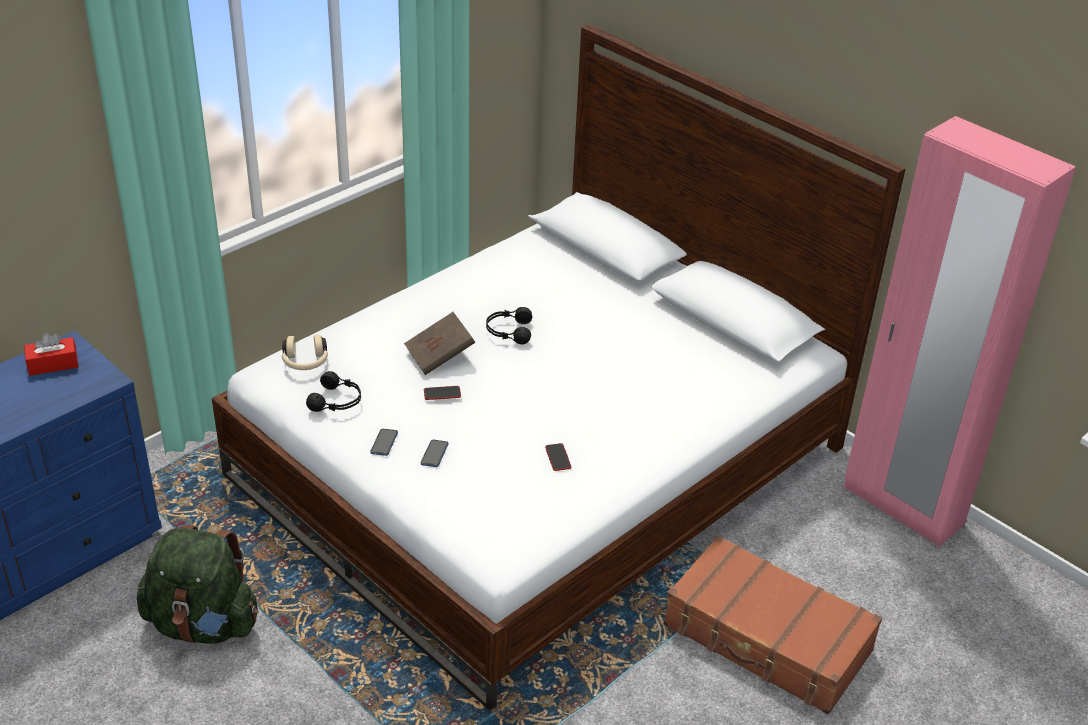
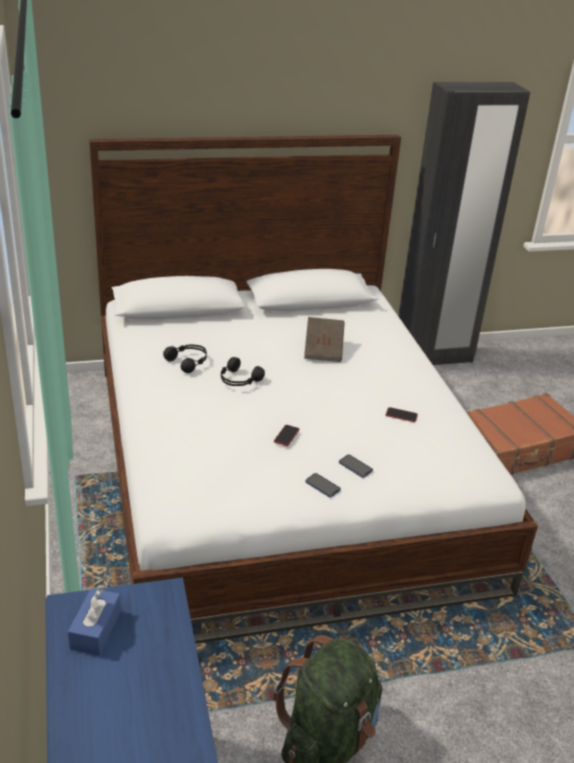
camera: 60 degrees left, 5 degrees down
(53, 364) = (96, 629): red tissue box -> blue tissue box
(305, 362) = (179, 489): beige headphones -> none
(337, 401) = (250, 490): black headphones -> black headphones (188, 362)
(439, 356) = (240, 419): brown book -> brown book (323, 350)
(902, 506) = (433, 357): pink wardrobe -> black wardrobe

